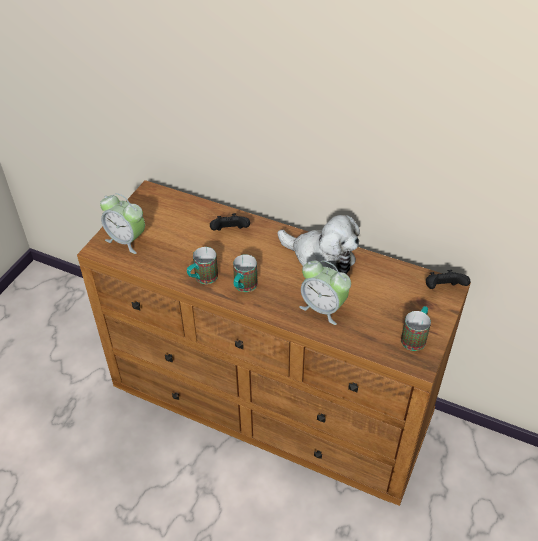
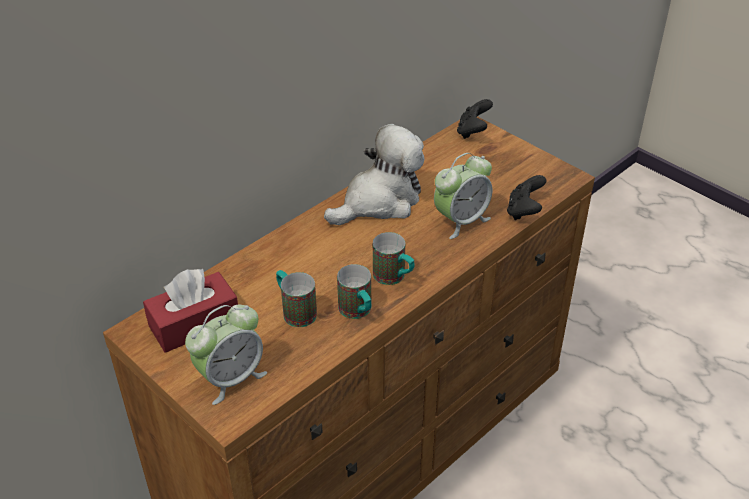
camera: 70 degrees left, 5 degrees down
(164, 211) = (194, 324): none -> red tissue box
(230, 232) = (284, 266): black game controller -> black game controller (524, 211)
(415, 337) = (531, 169): mug -> mug (295, 311)

